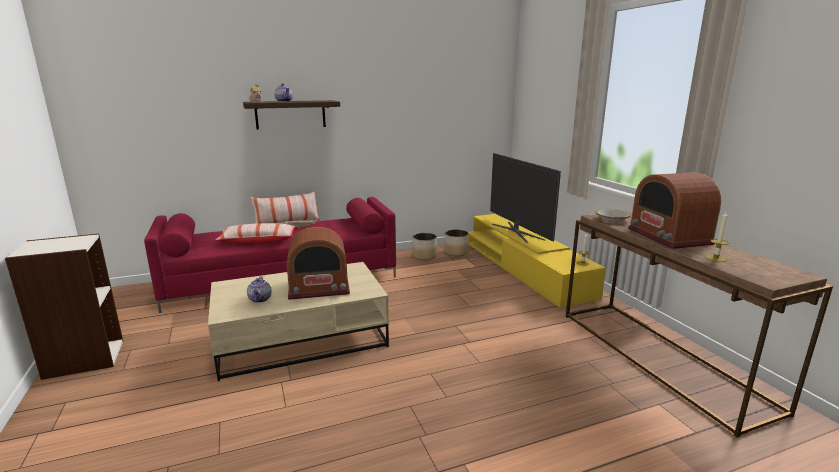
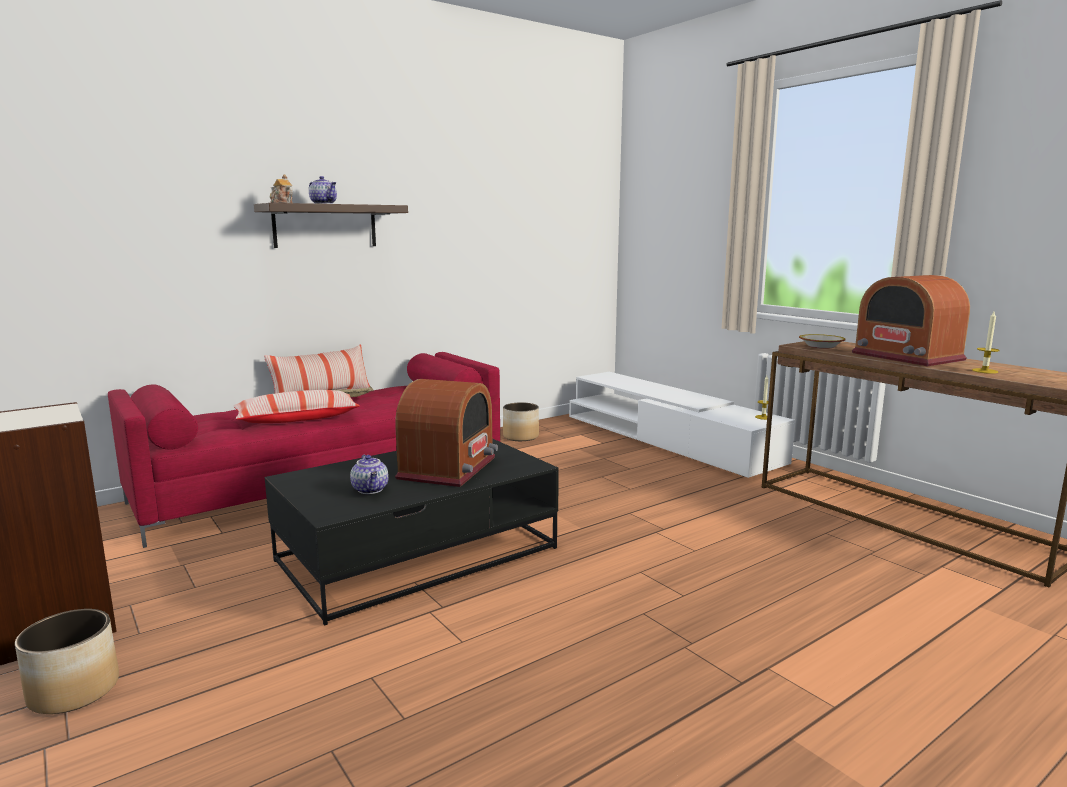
camera: 15 degrees left, 5 degrees down
(302, 338) = (419, 553): beige coffee table -> black coffee table
(319, 287) = (448, 468): radio -> radio turned 45 degrees counterclockwise
(455, 252) = (561, 428): planter -> planter (74, 690)
(517, 231) = (652, 389): television -> none
(523, 268) = (667, 439): yellow tv stand -> white tv stand

